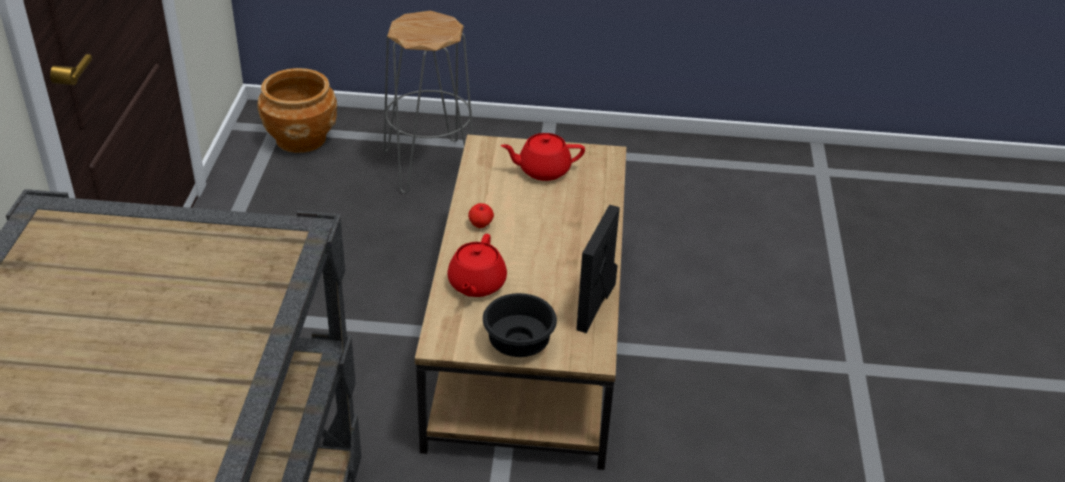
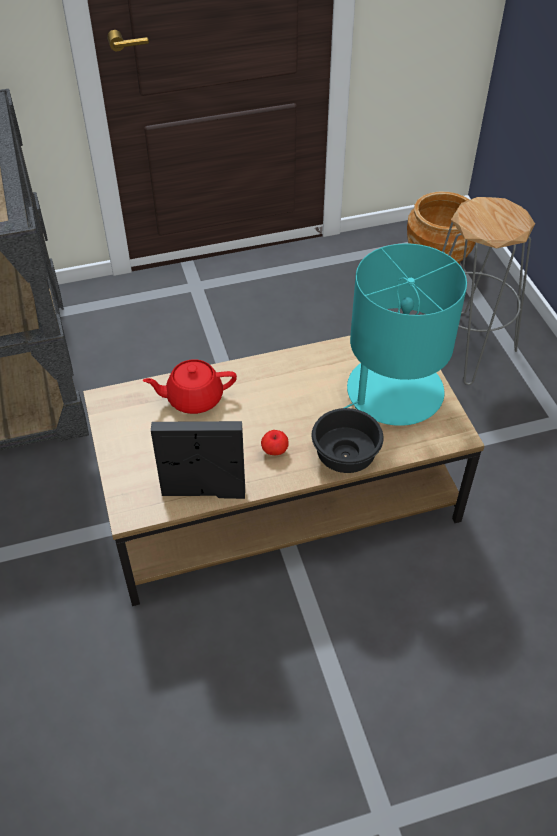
camera: 70 degrees right, 10 degrees up
(481, 225) = (279, 375): apple -> apple (274, 451)
(519, 345) = (125, 452): black bowl -> black bowl (343, 457)
(543, 170) = (393, 392): red teapot -> turquoise table lamp

